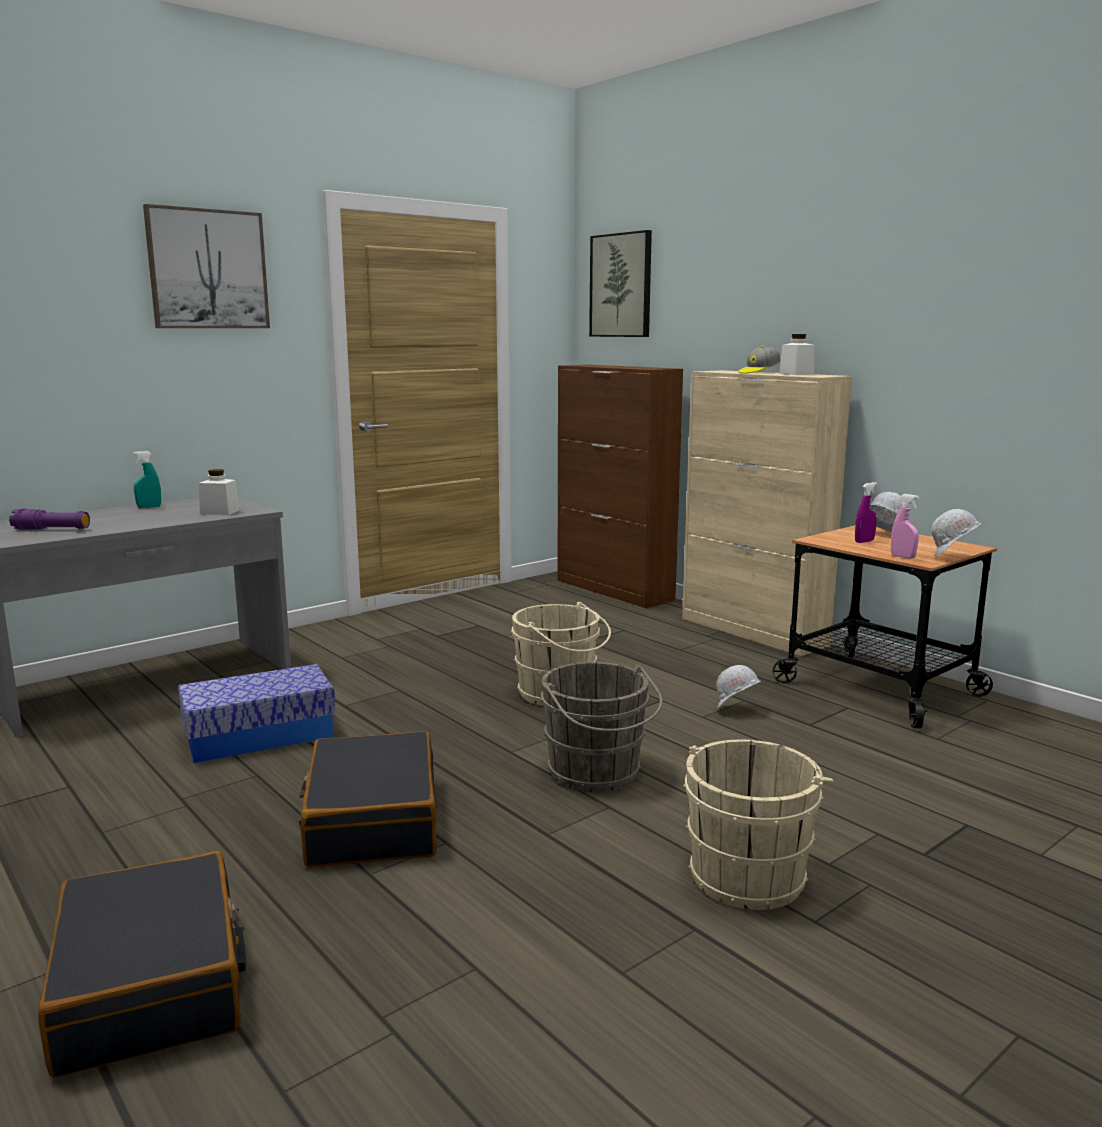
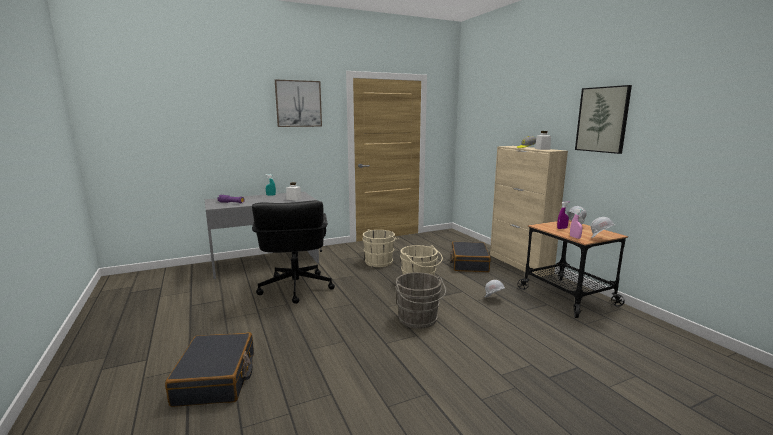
camera: 15 degrees right, 0 degrees up
(259, 736) = (295, 288): storage box -> black office chair
(372, 820) = (320, 328): black suitcase -> black suitcase (469, 263)
(614, 590) = (465, 239): brown cabinet -> none
(621, 285) = (475, 107): picture -> picture (602, 119)
(750, 874) = (462, 373): beige bucket -> beige bucket (380, 262)

